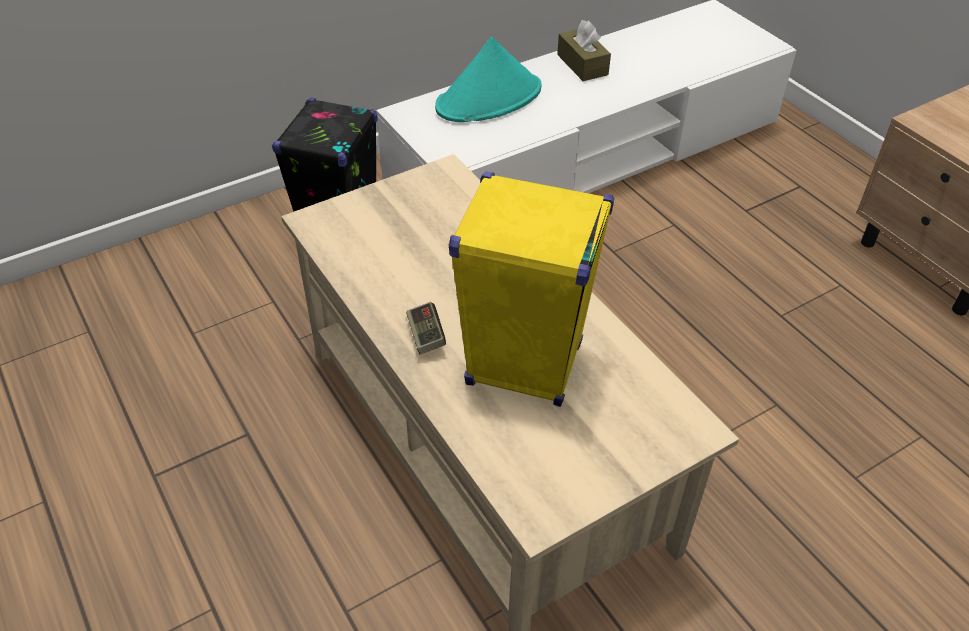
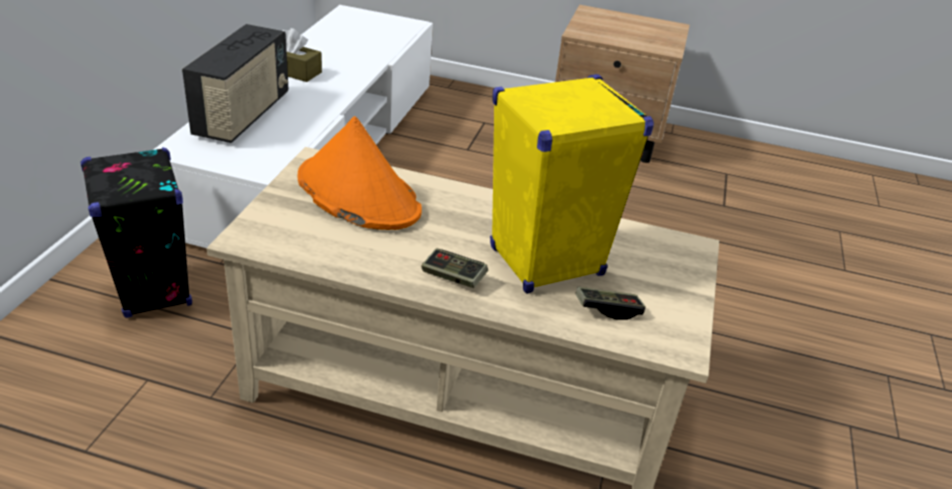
camera: 45 degrees left, 10 degrees down
(441, 219) = (357, 194): none -> orange hat
(489, 98) = (243, 116): turquoise hat -> radio
(520, 440) = (608, 309): none -> game controller

